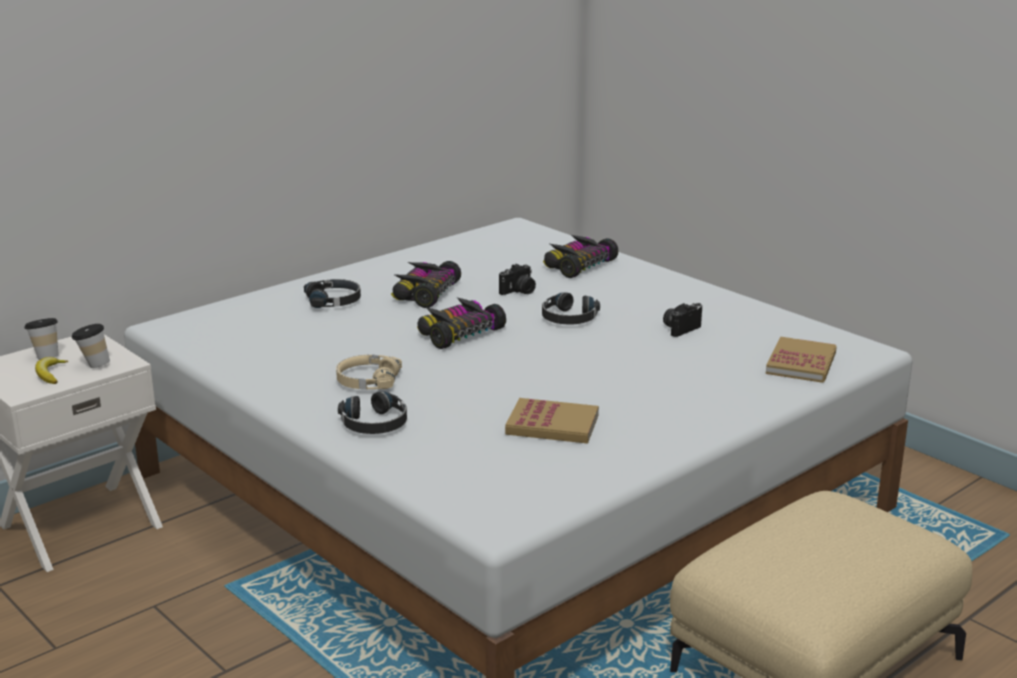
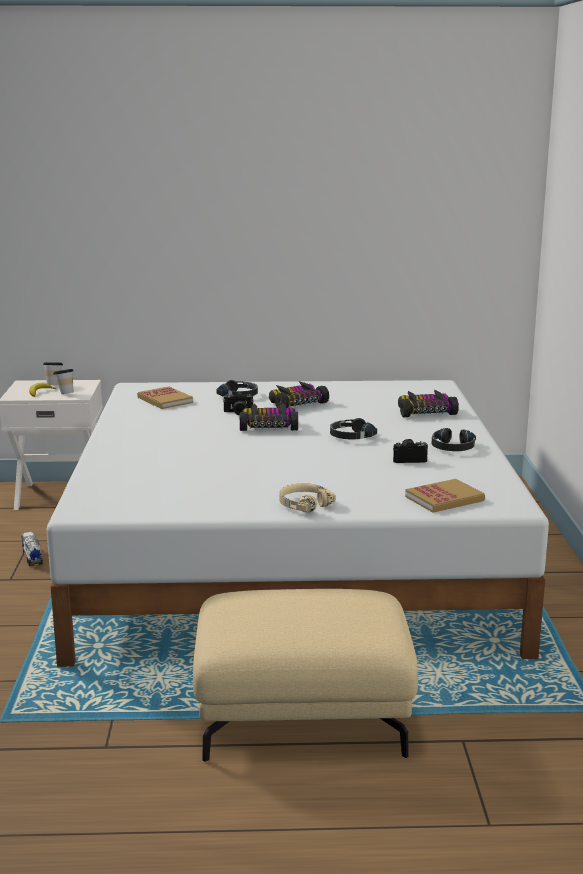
camera: 40 degrees right, 5 degrees down
(201, 627) = (32, 557): none -> toy truck
(367, 381) = (169, 434): beige headphones -> beige headphones (304, 504)
(375, 424) = (128, 453): black headphones -> black headphones (452, 447)
(519, 291) = (354, 416): camera -> camera (238, 413)
(552, 425) = (213, 481): book -> book (165, 400)

